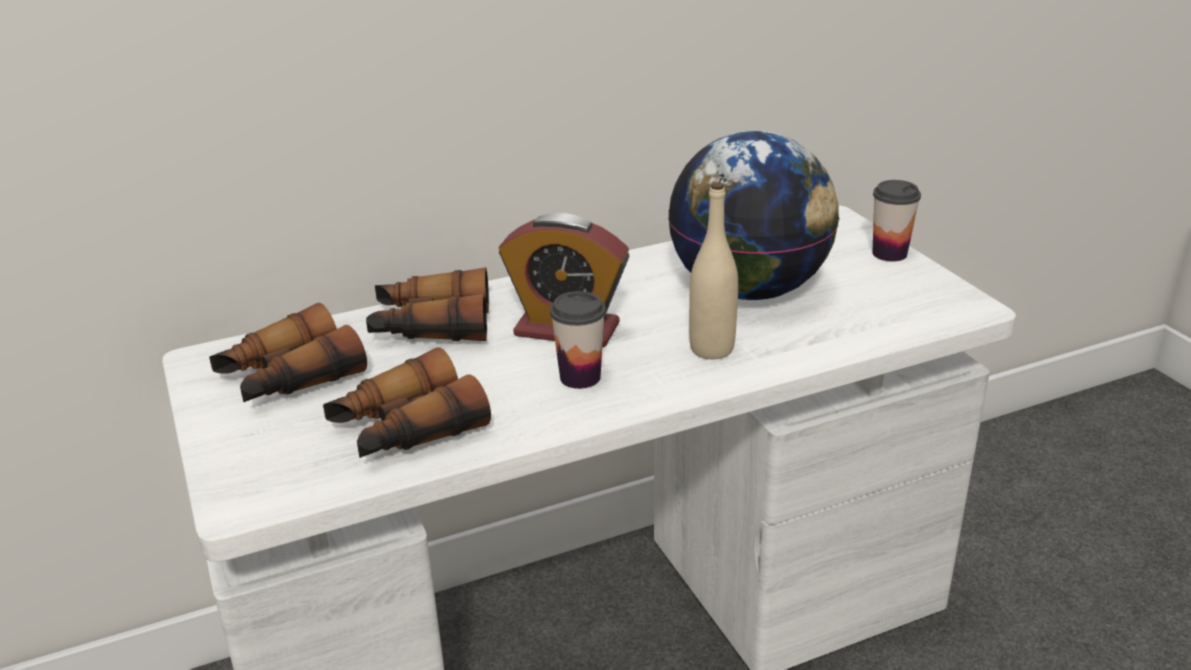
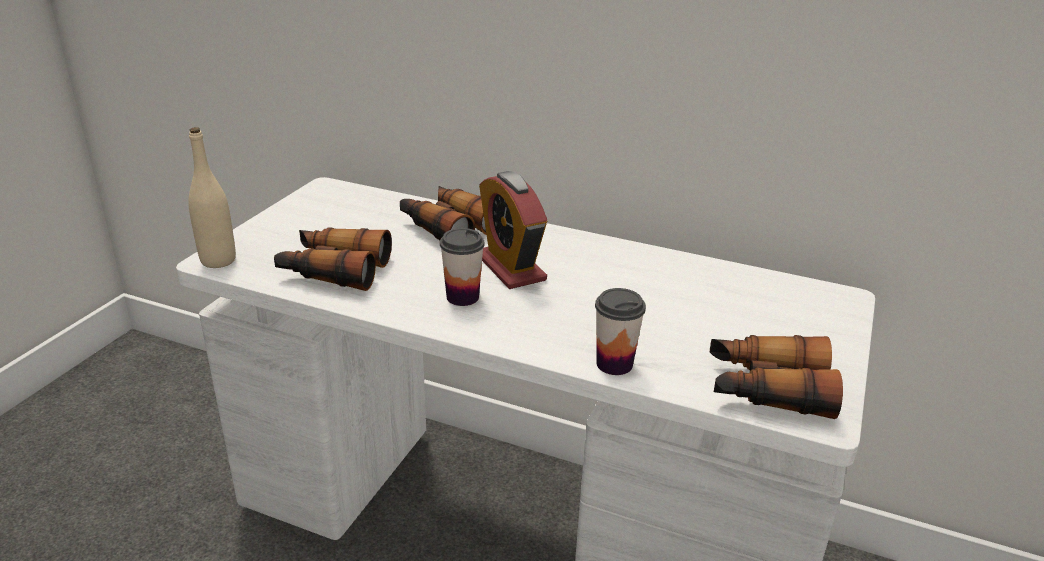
camera: 45 degrees right, 0 degrees up
(289, 378) = (339, 216): binoculars -> binoculars (767, 389)
(711, 349) = (567, 328): beige bottle -> beige bottle (218, 260)
(749, 290) = (670, 309): globe -> none
(889, 253) = (836, 344): cup -> cup (614, 364)

